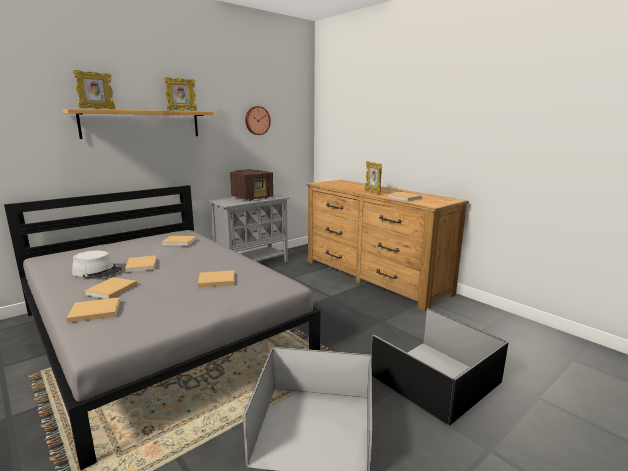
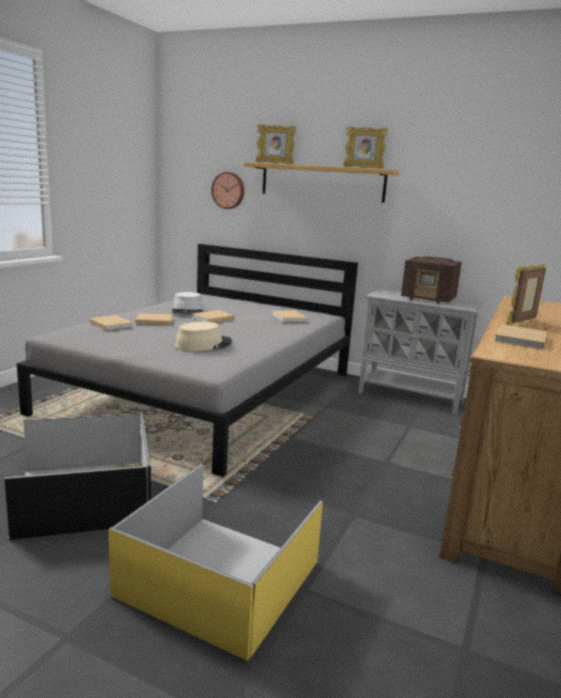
camera: 65 degrees right, 0 degrees up
(215, 280) = (203, 344): beige book -> beige hat
(257, 120) = (484, 187): wall clock -> wall clock (228, 190)
(435, 377) = (222, 579): black storage box -> yellow storage box

